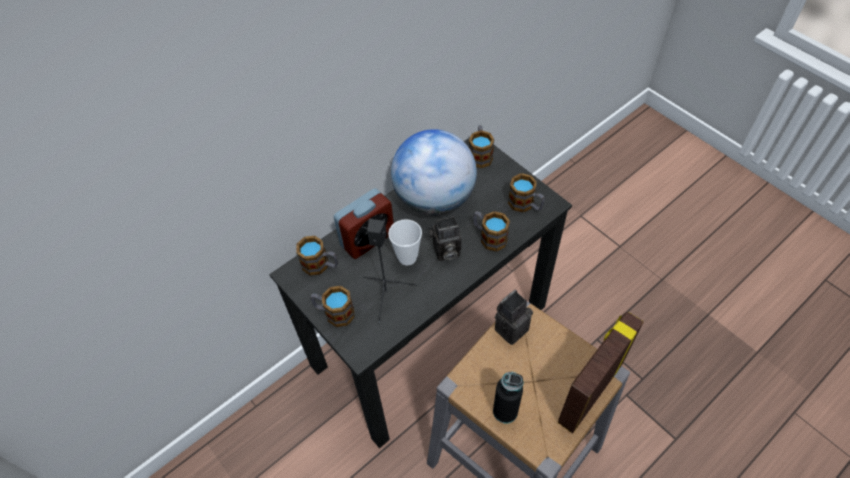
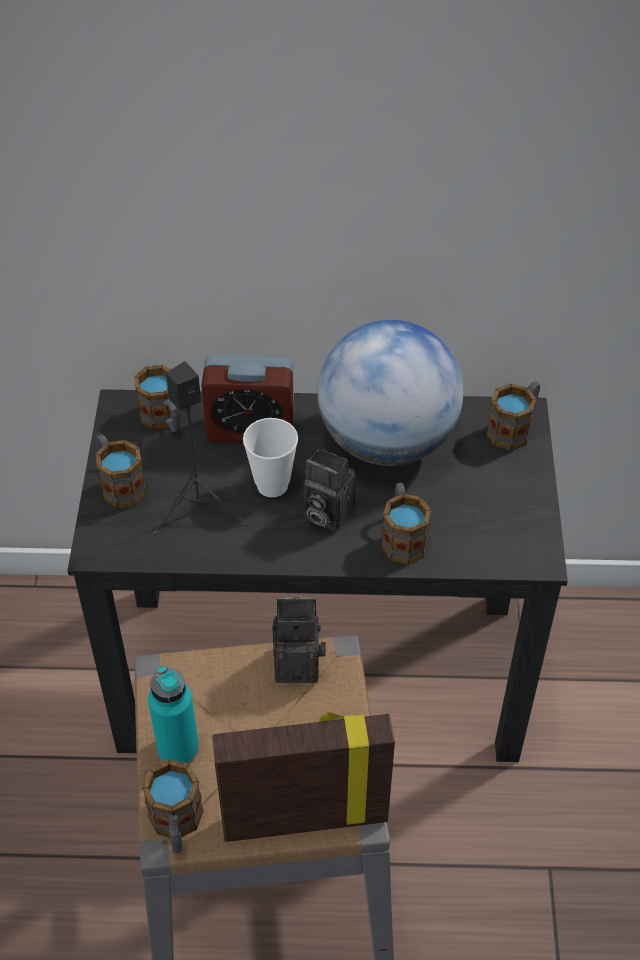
camera: 40 degrees right, 5 degrees down
(505, 411) = (178, 748): black bottle -> turquoise bottle
(525, 205) = (500, 533): mug -> mug (176, 825)

